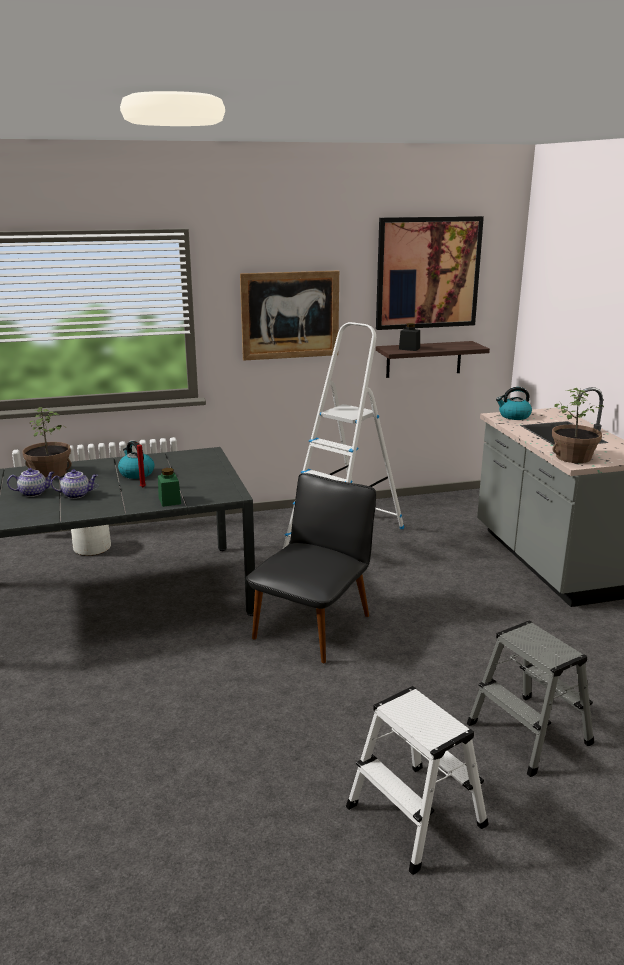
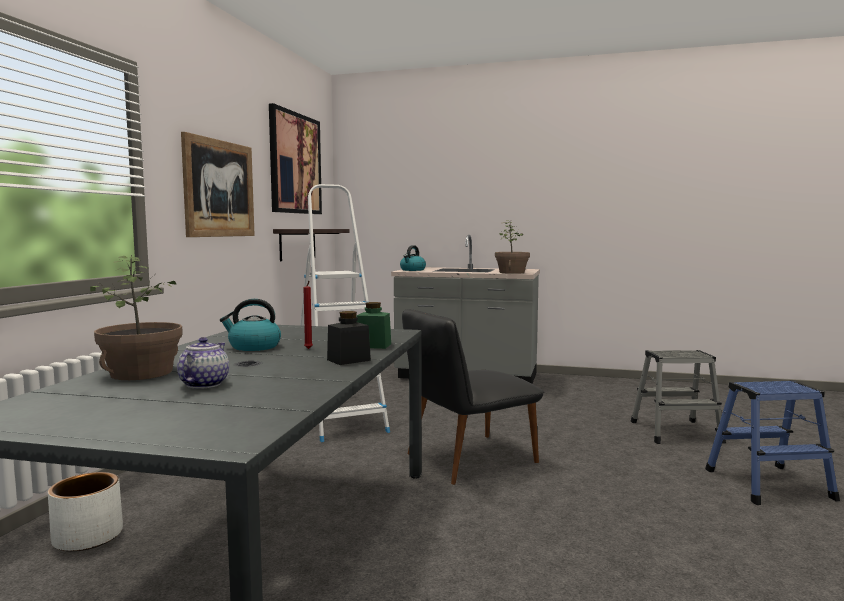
camera: 60 degrees left, 15 degrees down
(77, 495) = (269, 368): teapot -> none
(312, 626) = (471, 458): black chair -> black chair turned 90 degrees counterclockwise
(409, 349) = (305, 228): black jar -> black jar (348, 360)
(416, 816) = (768, 484): white step ladder -> blue step ladder

